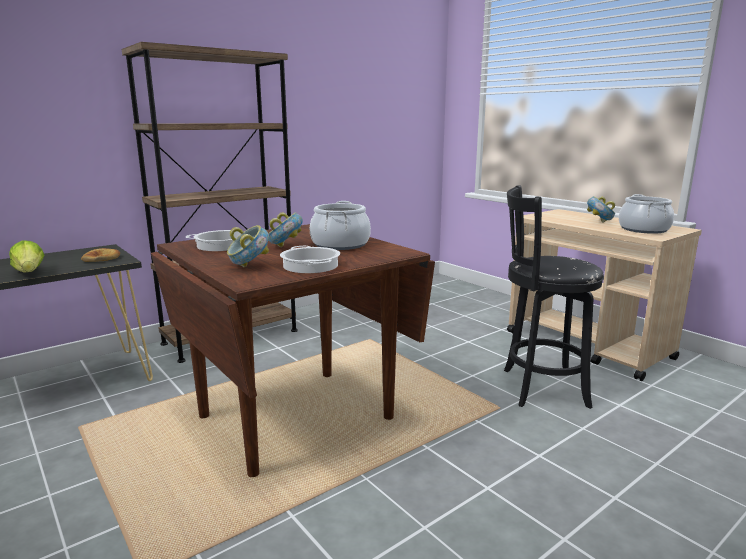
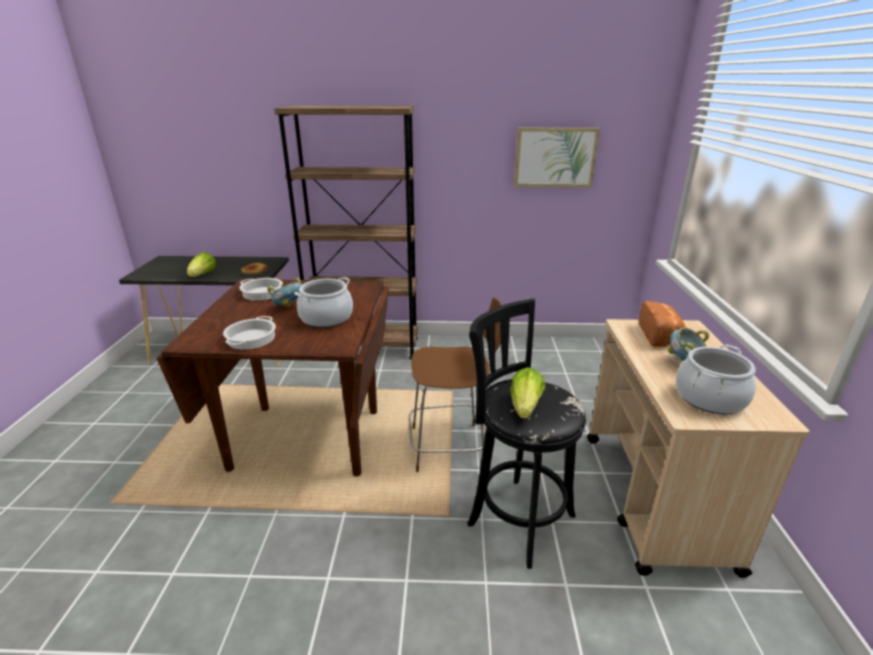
camera: 40 degrees right, 10 degrees up
(249, 266) = (224, 324): bowl -> none
(374, 114) = (554, 157): none -> picture
(430, 371) = (451, 447): none -> brown chair
(560, 265) = (525, 406): none -> lettuce
(561, 217) = (660, 336): none -> bread

